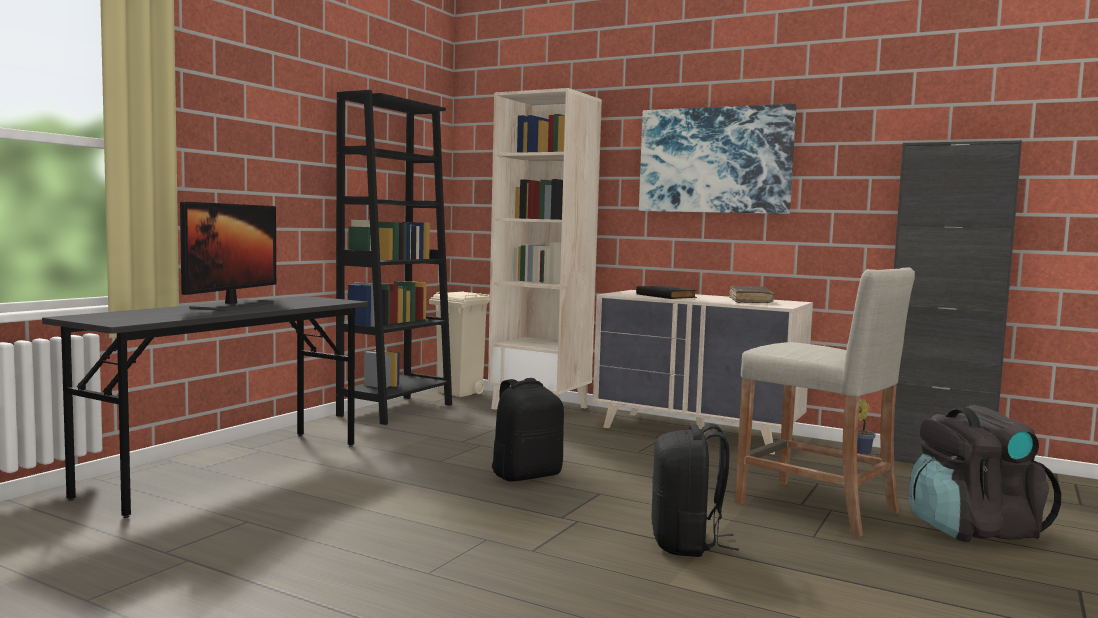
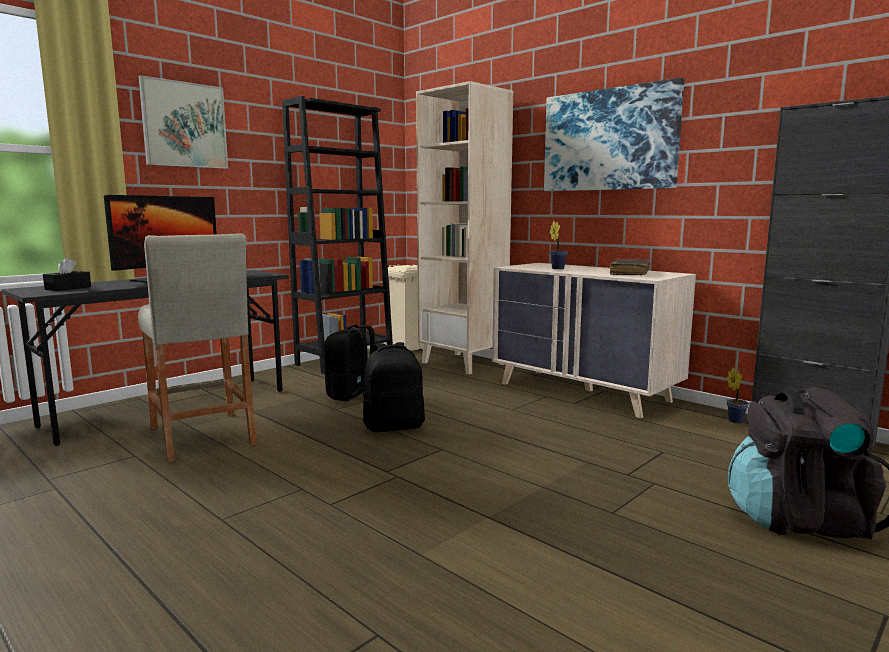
camera: 15 degrees right, 5 degrees up
(135, 316) = (68, 288): none -> black tissue box
(236, 117) = (184, 125): none -> picture
(667, 296) = (557, 268): black book -> potted plant
(687, 544) = (477, 510): black backpack -> black backpack (351, 395)
(816, 507) = (640, 479): beige stool -> beige stool (202, 435)

